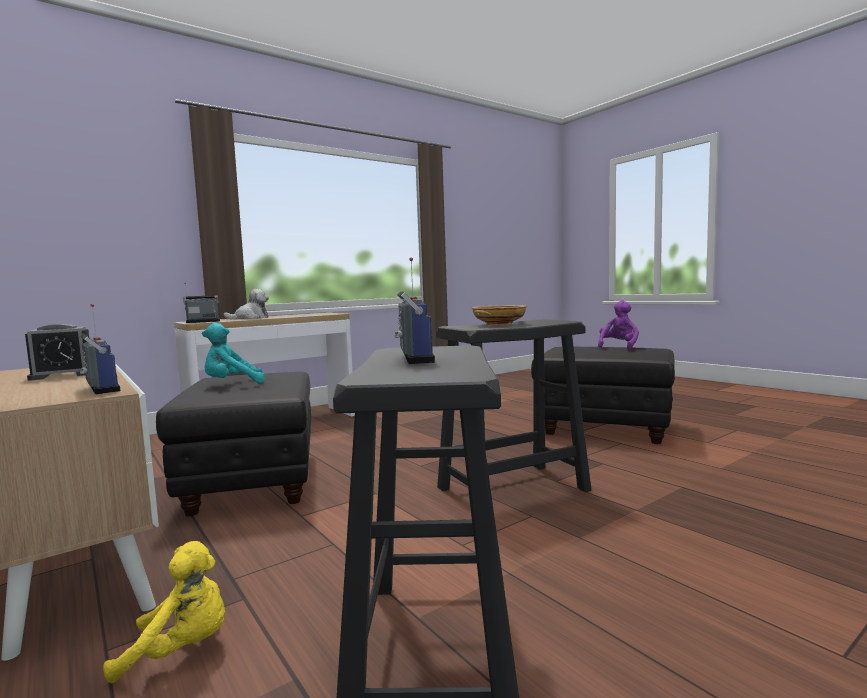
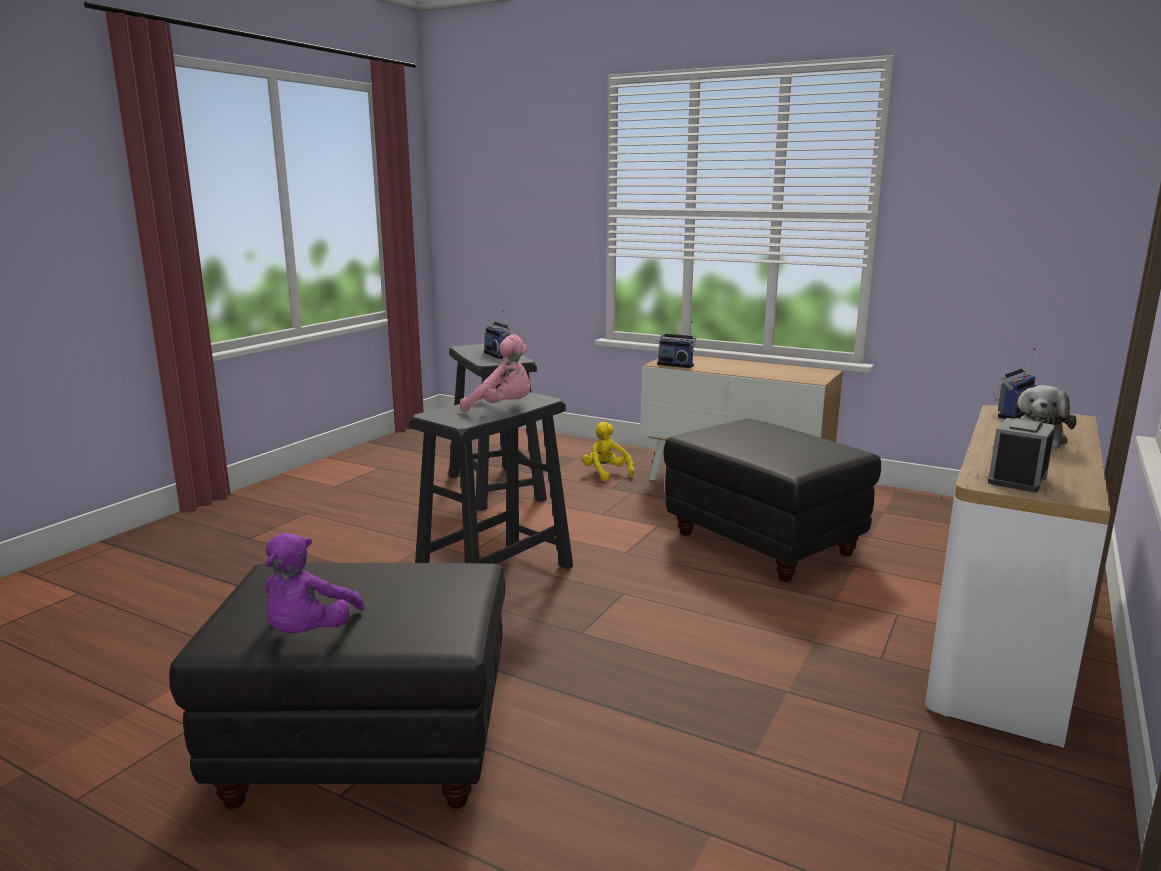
camera: 155 degrees right, 10 degrees up
(63, 375) = (760, 370): alarm clock -> alarm clock (1017, 479)
(182, 650) = (606, 473): yellow plush toy -> yellow plush toy turned 90 degrees clockwise
(232, 385) = (774, 438): turquoise plush toy -> none
(499, 324) = (502, 408): beige bowl -> pink plush toy

